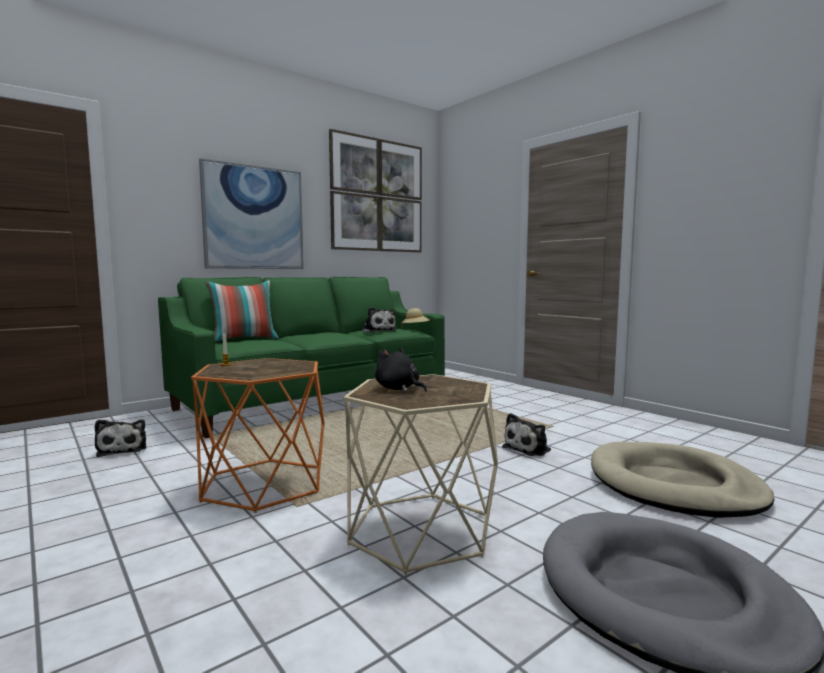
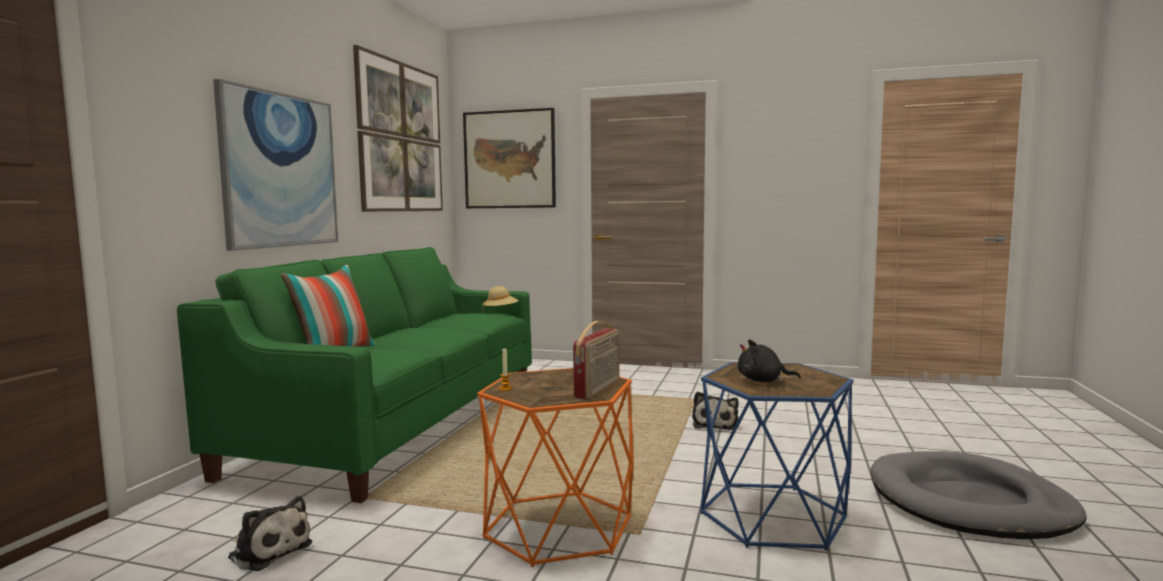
camera: 35 degrees left, 0 degrees up
(271, 373) = (598, 388): none -> radio
(378, 331) = (467, 319): plush toy -> none
(420, 530) = (772, 515): beige side table -> blue side table
(472, 209) = (509, 159): none -> picture
(673, 485) = (853, 427): beige dog bed -> none

